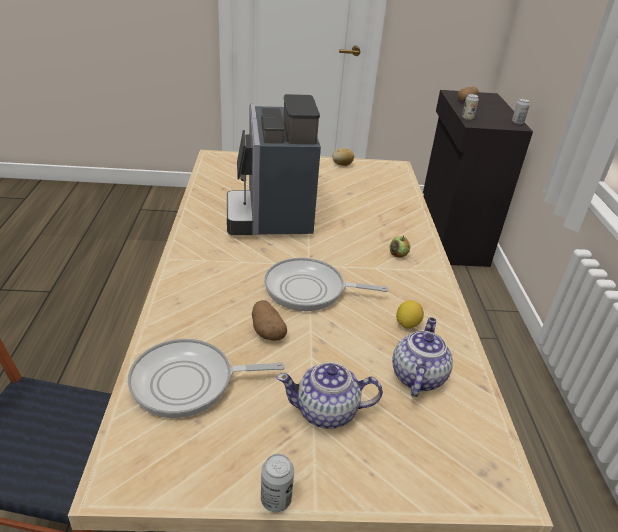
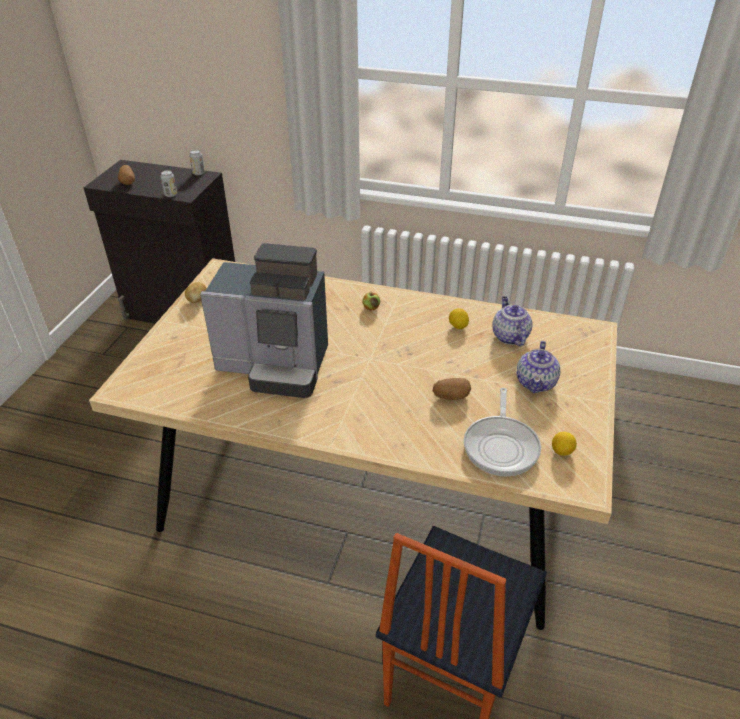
camera: 70 degrees left, 5 degrees up
(188, 448) = (562, 451): none -> lemon
(276, 499) = (601, 417): can -> none
(309, 290) = (405, 365): frying pan -> none
(417, 376) = (509, 336): teapot -> teapot turned 45 degrees clockwise

